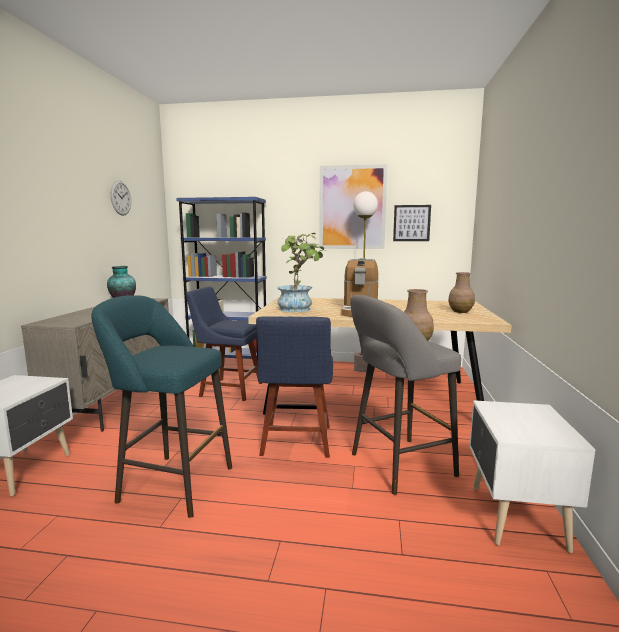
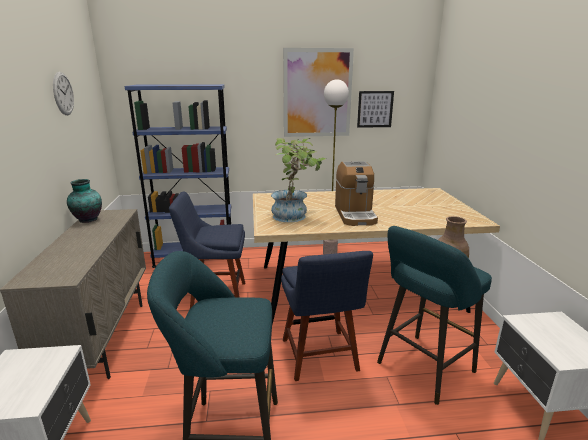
camera: 15 degrees left, 10 degrees up
(397, 466) = (422, 369): grey stool -> turquoise stool
(460, 311) = (442, 207): brown vase -> none

